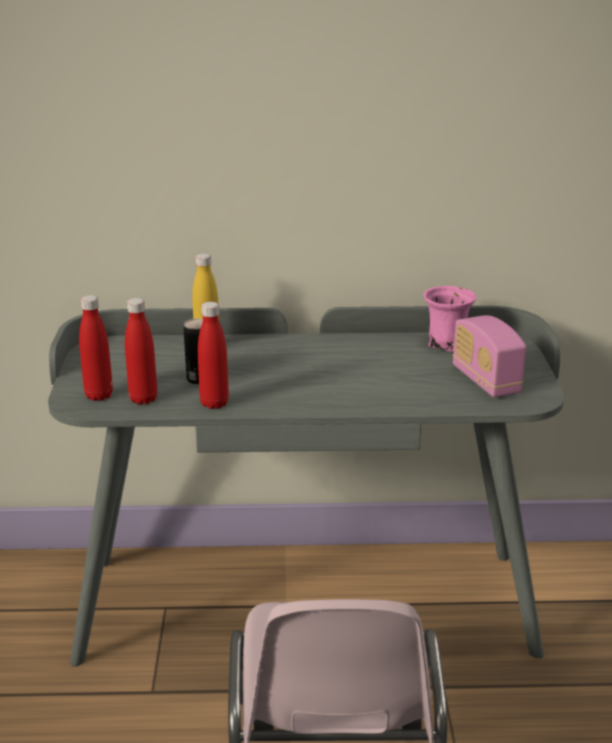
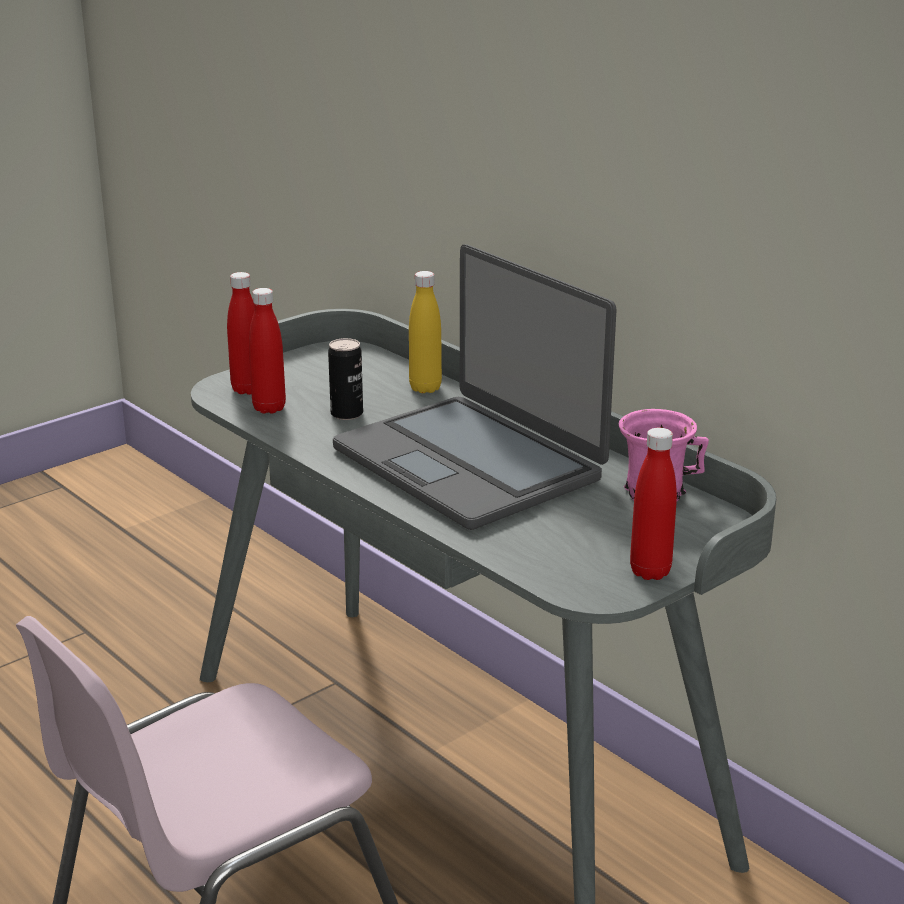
camera: 50 degrees right, 0 degrees up
(214, 403) = (308, 439): red bottle -> red bottle (650, 572)
(332, 371) = (469, 463): none -> laptop
(485, 381) = (592, 549): radio -> none

